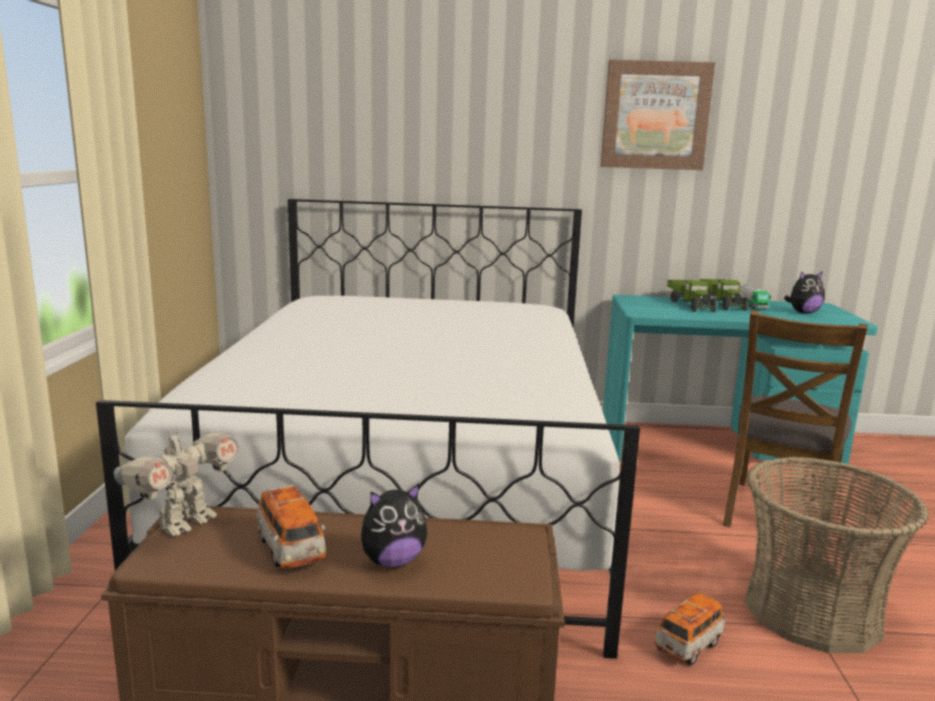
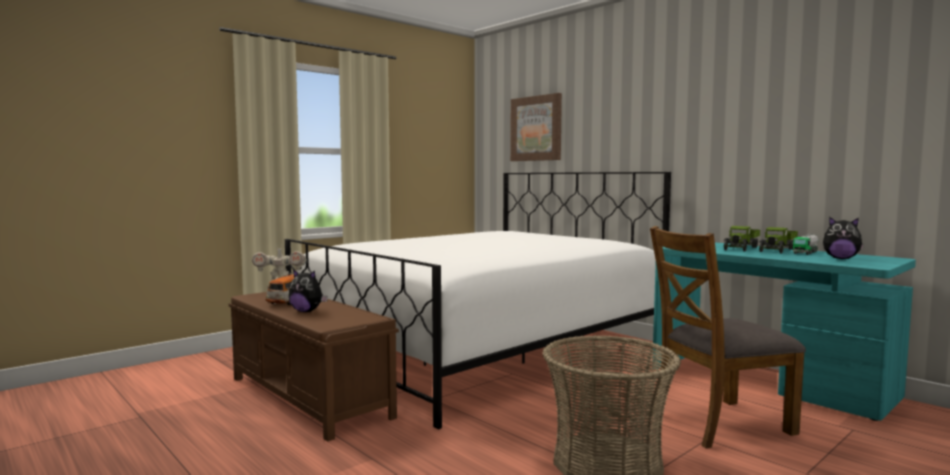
camera: 45 degrees right, 10 degrees down
(655, 116) = (727, 94): picture -> picture (536, 128)
(689, 645) = (488, 441): toy car -> none

